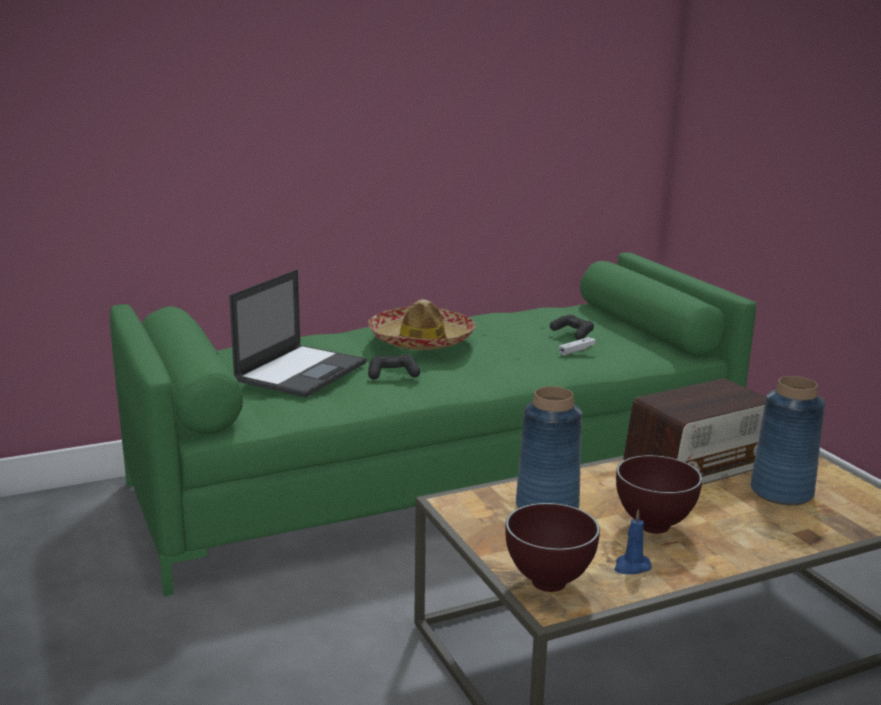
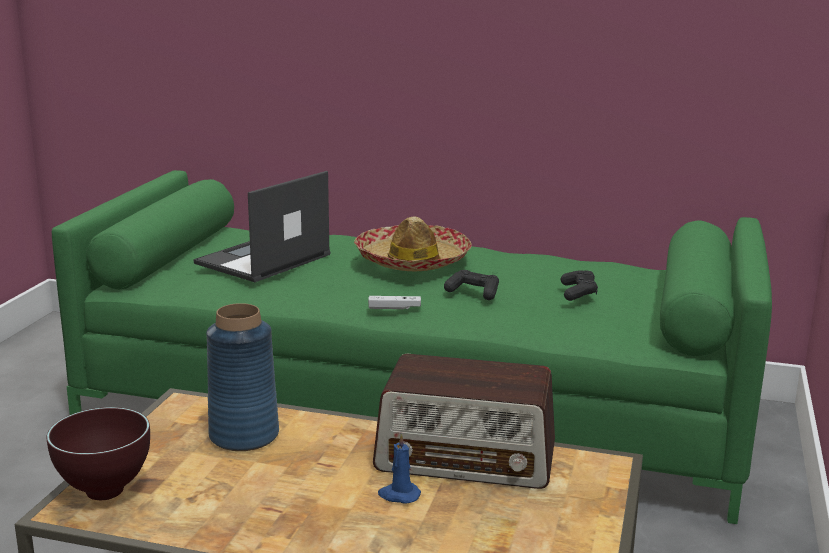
camera: 40 degrees right, 0 degrees up
(301, 371) = (262, 260): laptop -> laptop turned 150 degrees clockwise
(392, 374) = (323, 282): black game controller -> black game controller (473, 292)
(577, 351) = (540, 309): white game controller -> white game controller (394, 308)
(631, 567) = (194, 511): blue candle -> blue candle (398, 495)
(655, 528) = (289, 492): brown bowl -> none
(781, 492) = (488, 517): blue vase -> none

